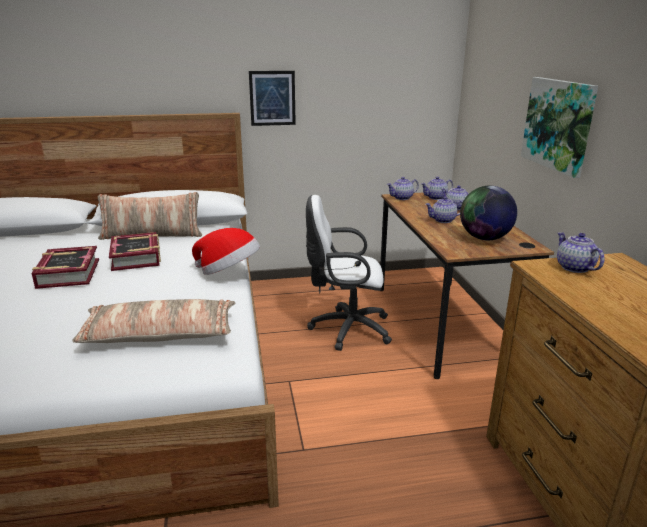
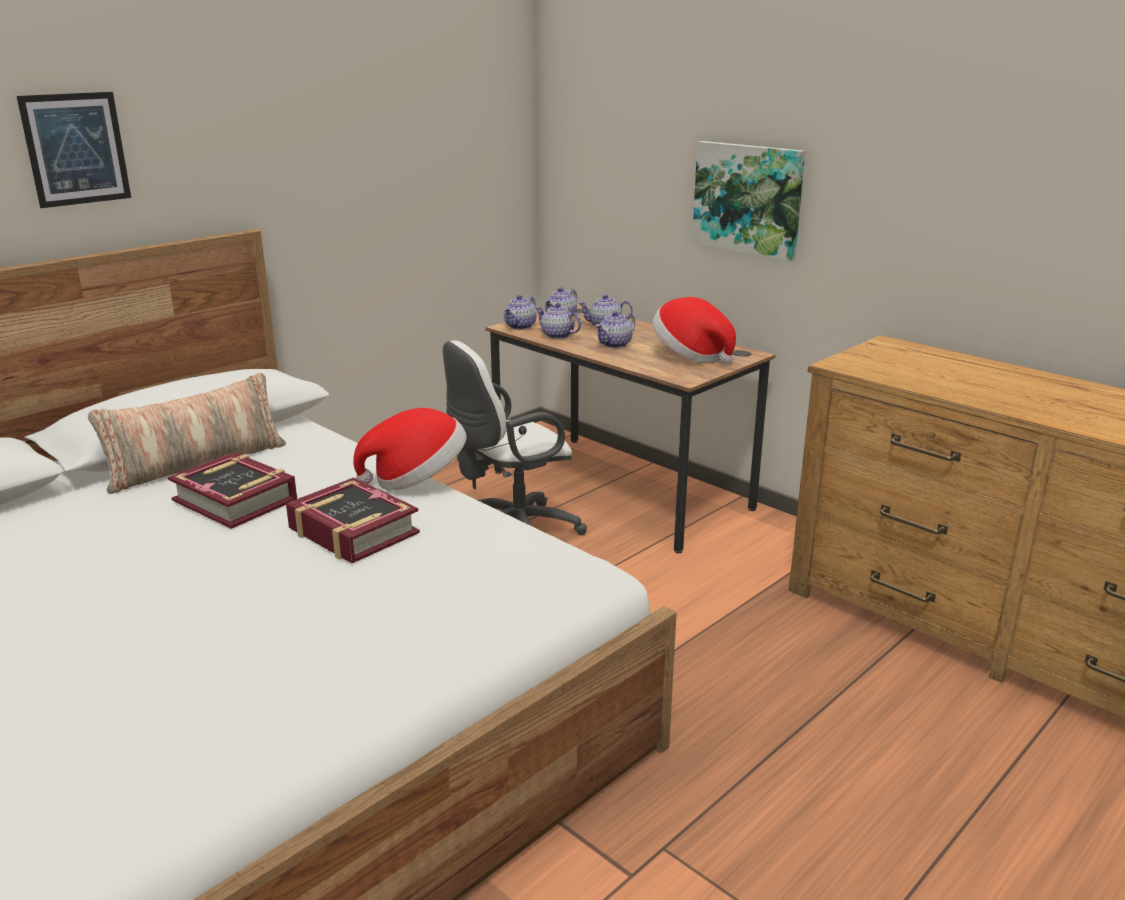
camera: 35 degrees left, 0 degrees up
(68, 273) = (167, 552): book -> book (352, 531)
(159, 335) = (463, 577): pillow -> none
(272, 98) = (299, 199): picture -> picture (76, 149)
(484, 238) = (690, 355): globe -> hat
(574, 267) = (868, 358): teapot -> teapot (557, 335)

